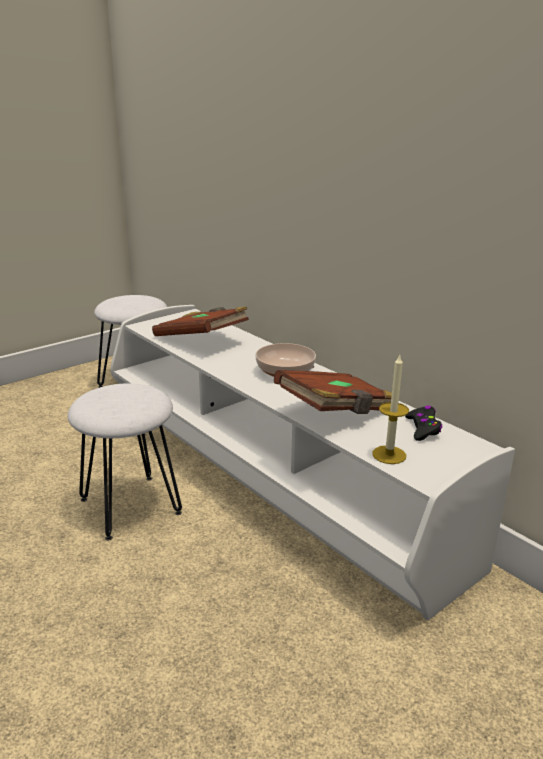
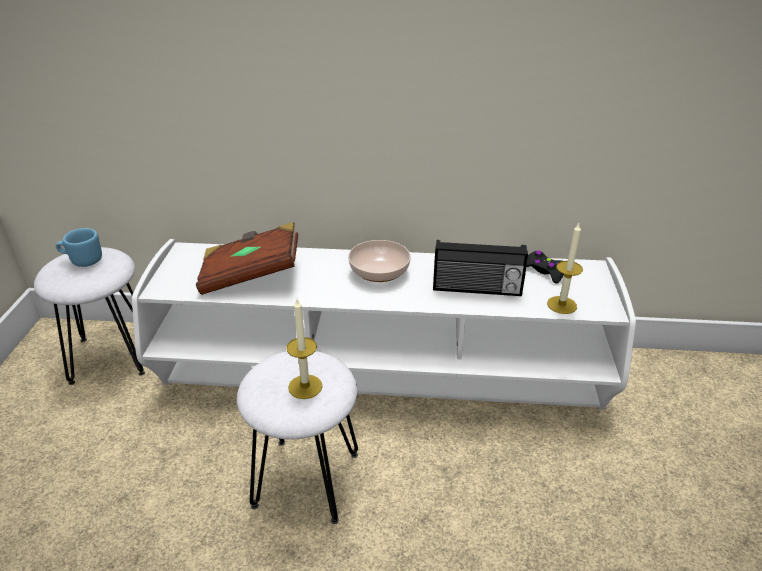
camera: 45 degrees left, 10 degrees up
(119, 404) = (305, 386): none -> candle
(135, 300) = (82, 260): none -> blue mug
(336, 412) = (477, 289): brown book -> radio

